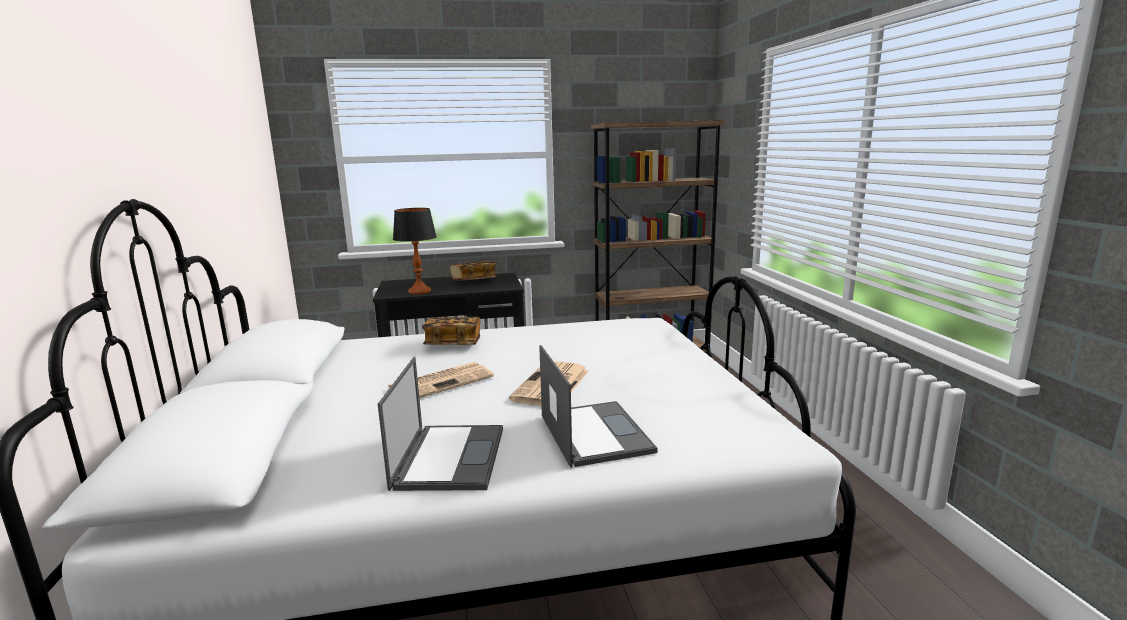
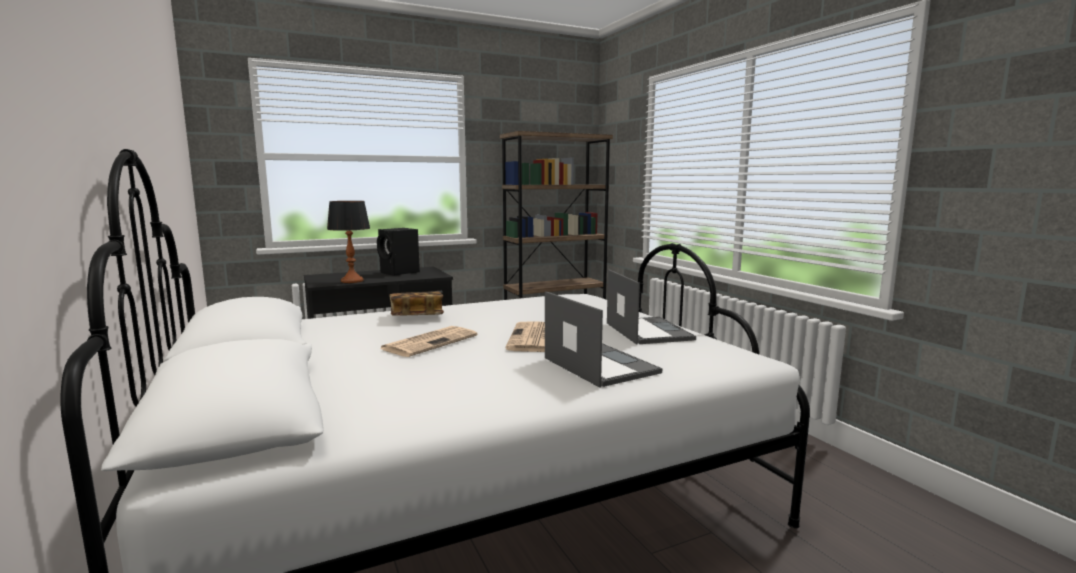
camera: 15 degrees left, 5 degrees down
(450, 456) = (485, 389): laptop -> laptop (647, 331)
(474, 281) = (400, 272): book -> black speaker

